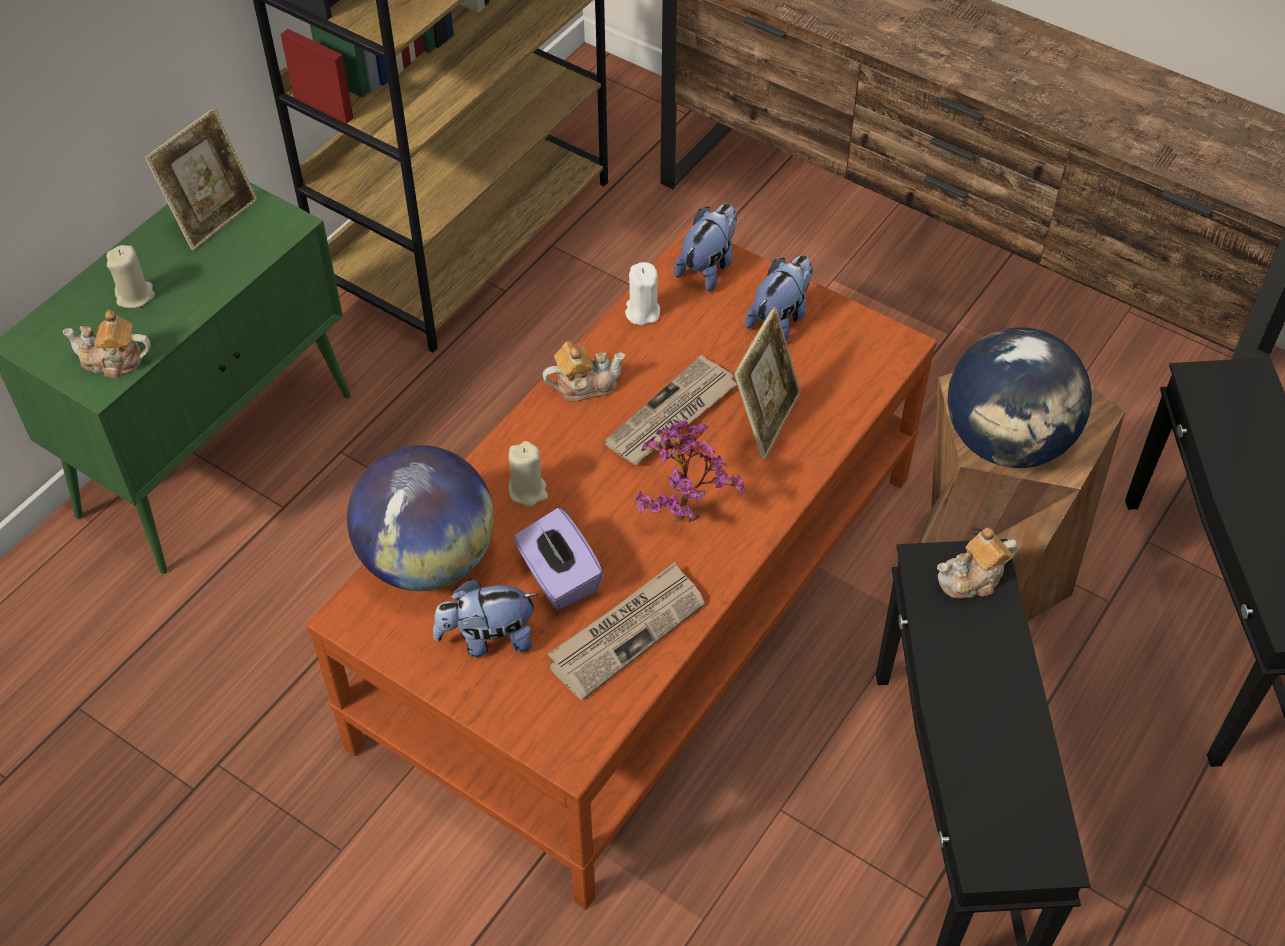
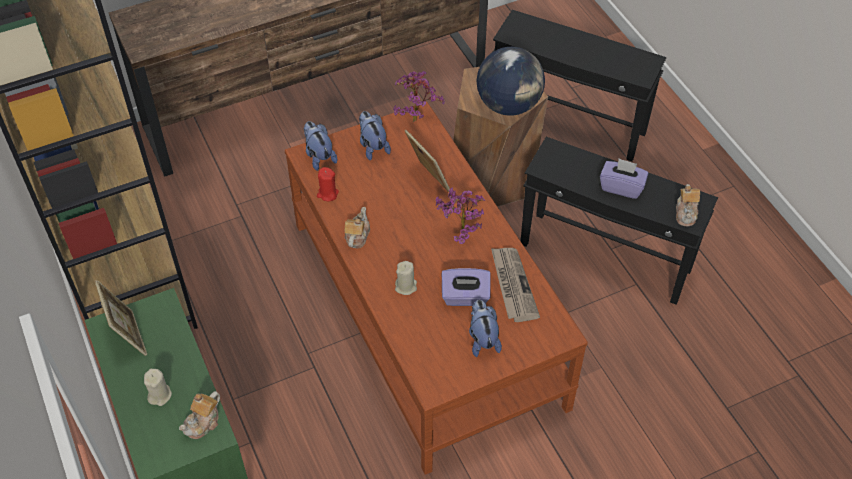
camera: 60 degrees left, 0 degrees up
(428, 559) = (420, 343): globe -> none
(488, 639) = (482, 339): plush toy -> plush toy turned 150 degrees clockwise
(642, 312) = (327, 194): white candle -> red candle
(671, 416) = (400, 213): newspaper -> none
(887, 342) = (415, 117): none -> potted plant
(972, 579) = (559, 157): teapot -> teapot (686, 213)
(981, 706) = (621, 187): none -> purple tissue box

